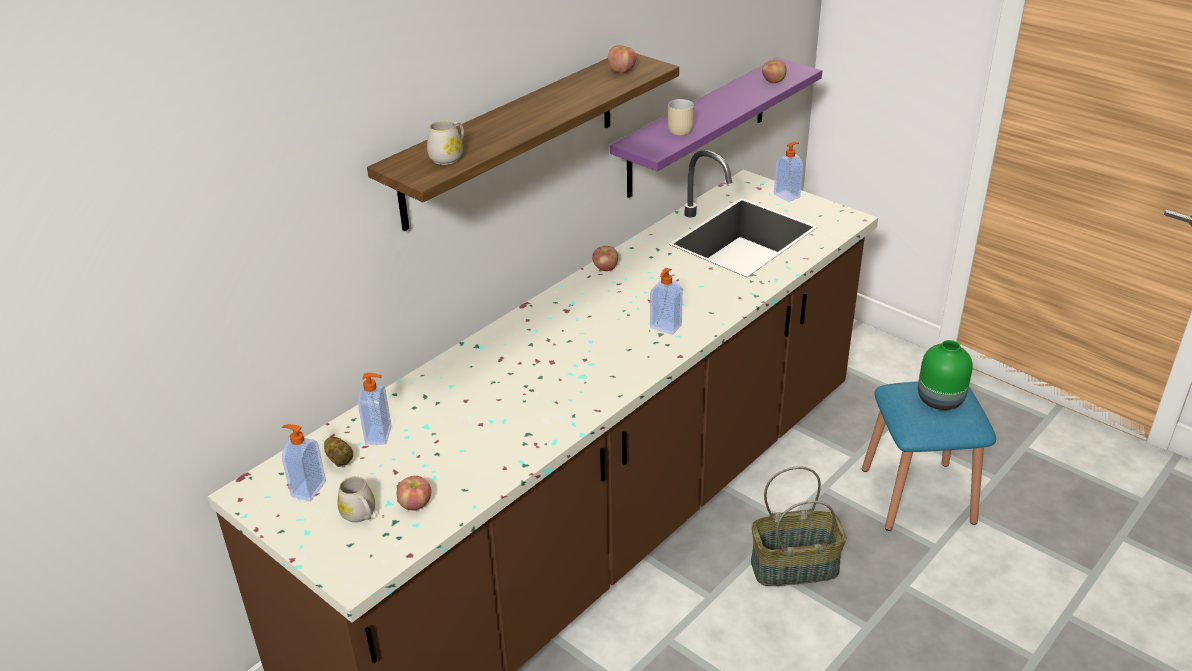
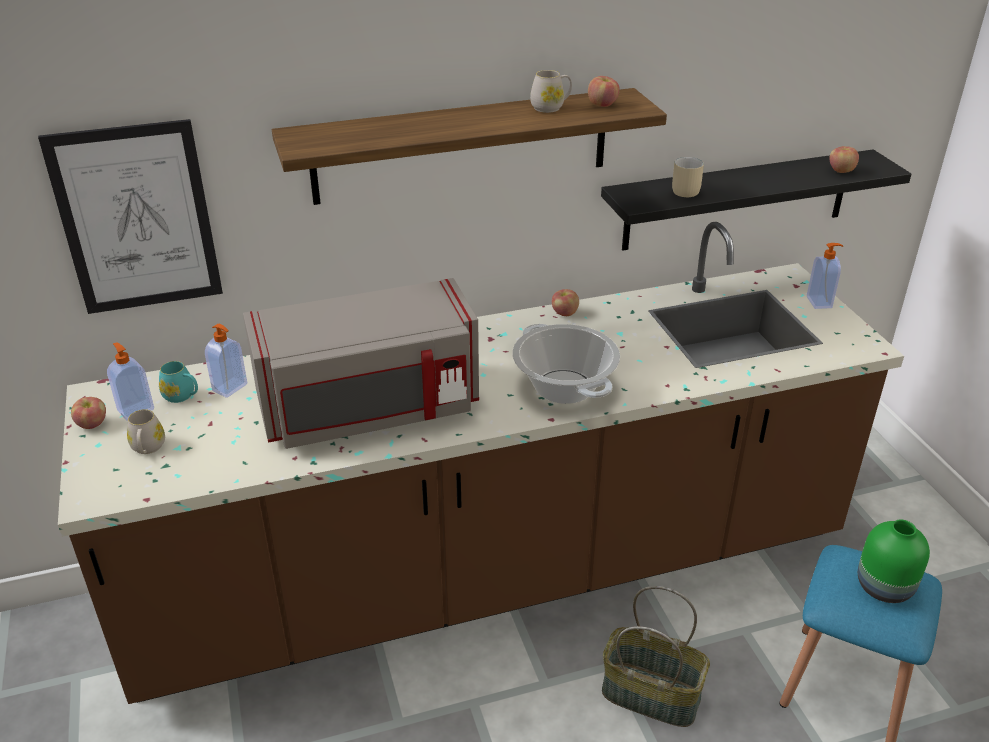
camera: 30 degrees right, 0 degrees up
(258, 294) = (137, 219): none -> picture
(340, 460) = (182, 396): potato -> turquoise mug
(415, 504) = (195, 458): apple -> apple (92, 424)
(449, 157) = (345, 138): white mug -> white mug (551, 107)
(526, 404) = (370, 409): none -> grey microwave
(665, 327) = (564, 387): soap dispenser -> cooking pot
(698, 127) = (737, 200): purple shelf -> black shelf

